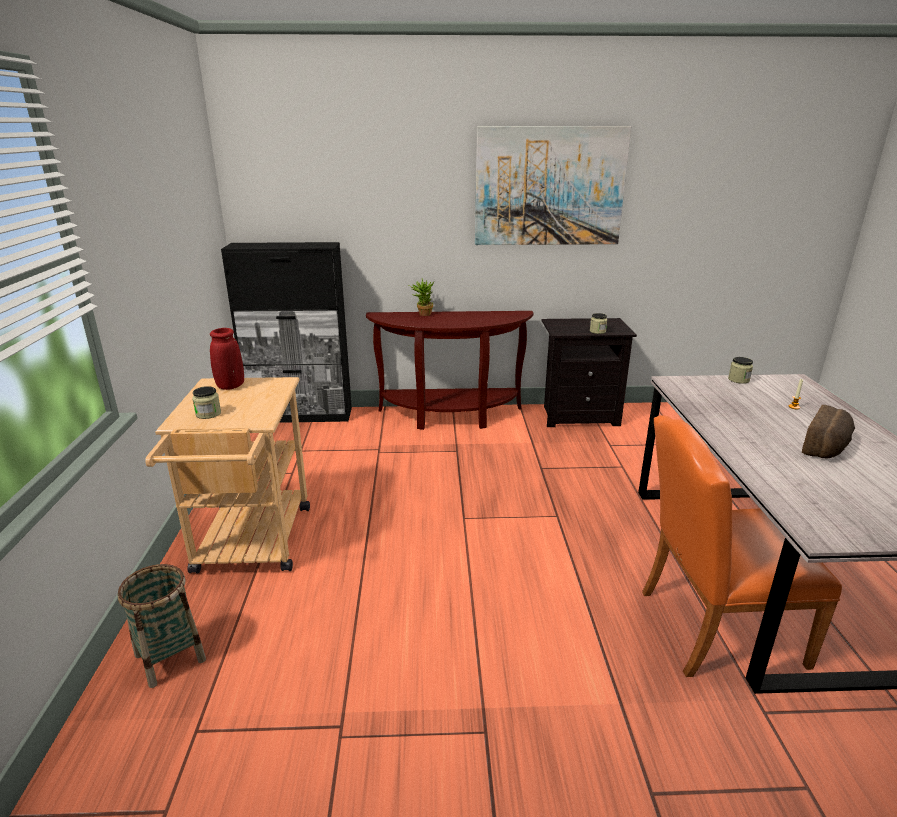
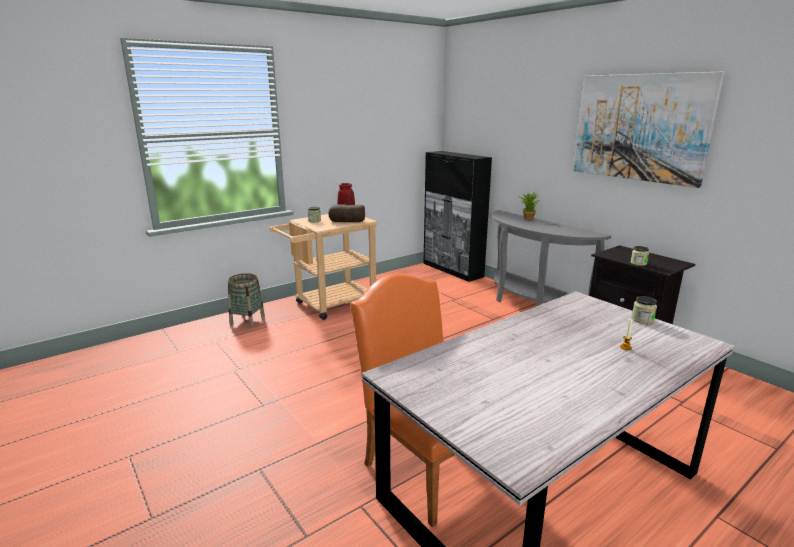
camera: 55 degrees right, 5 degrees down
(450, 417) = (530, 303): brown console table -> grey console table
(827, 447) = (556, 367): bread -> bread (347, 221)

